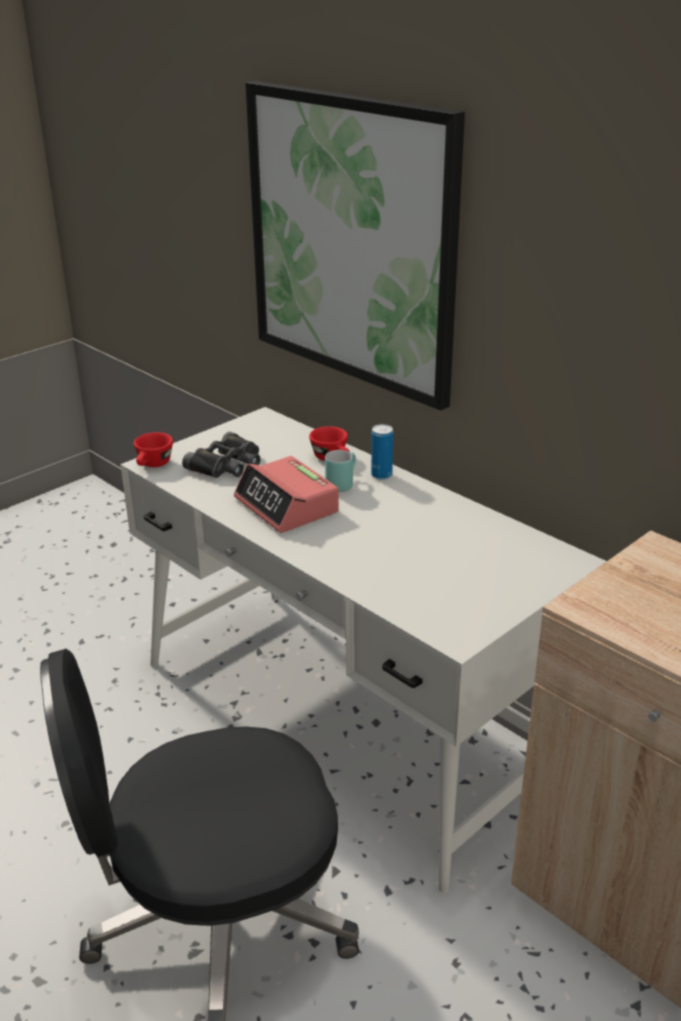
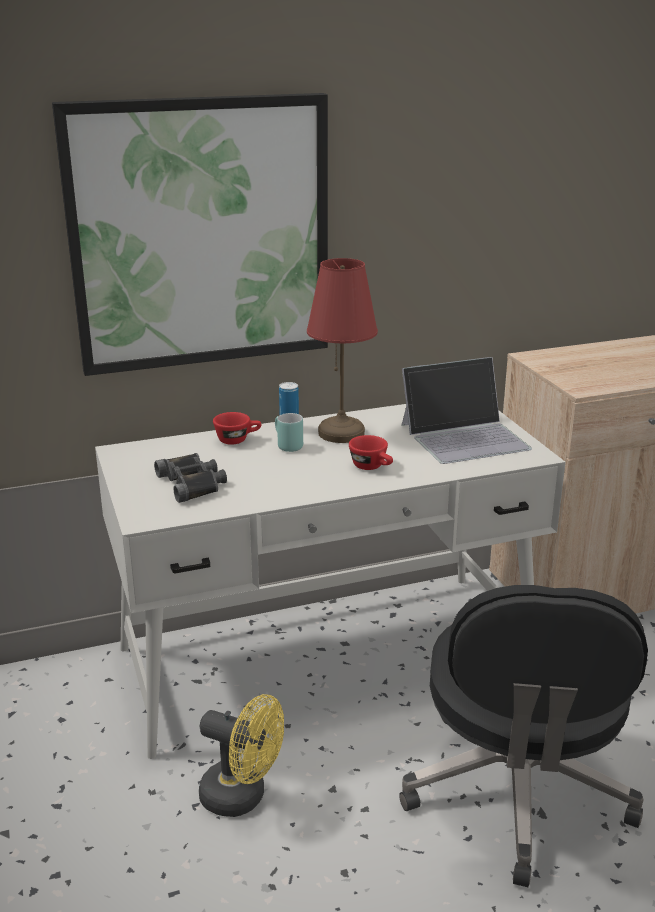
camera: 65 degrees left, 5 degrees down
(129, 731) = (242, 797): none -> yellow fan
(153, 465) = (149, 518): red cup -> red cup (372, 467)
(287, 506) = (300, 473): alarm clock -> none
(399, 504) = (342, 433): none -> red table lamp
(465, 578) = (465, 436): none -> laptop

